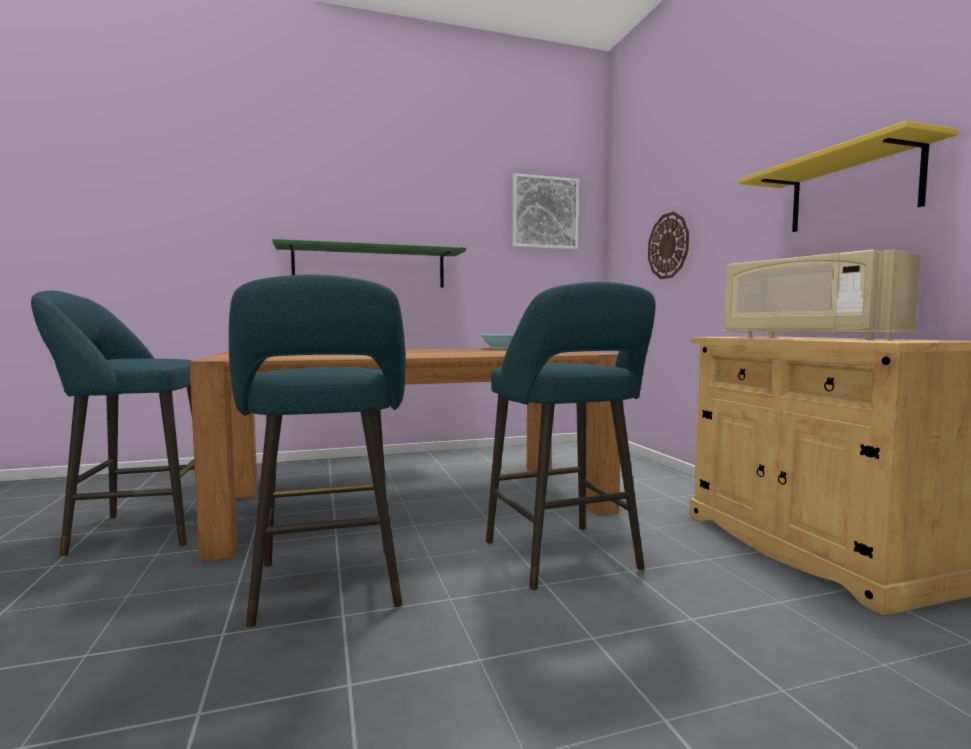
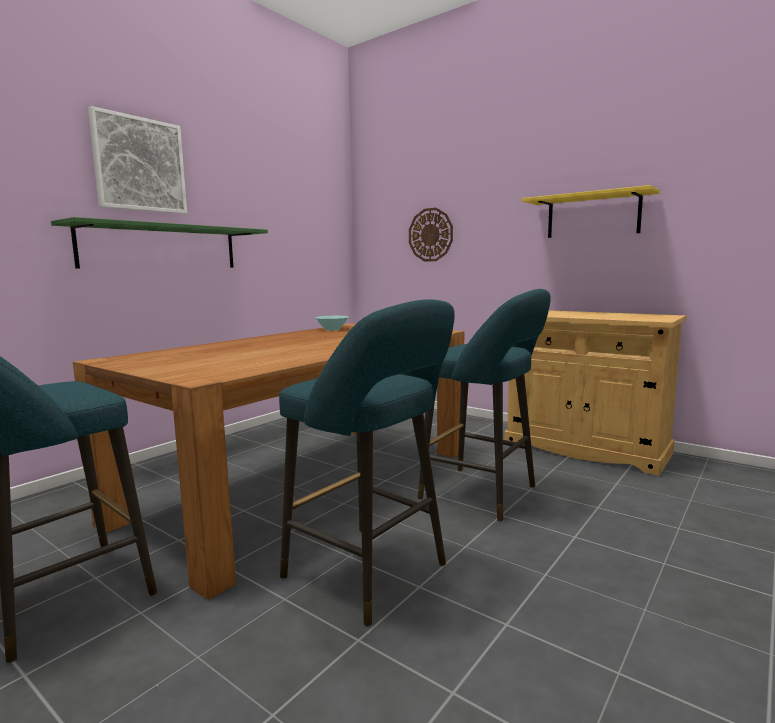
camera: 35 degrees left, 5 degrees up
(544, 213) = (310, 194): picture -> picture (139, 164)
(808, 338) = (586, 314): beige microwave -> none

